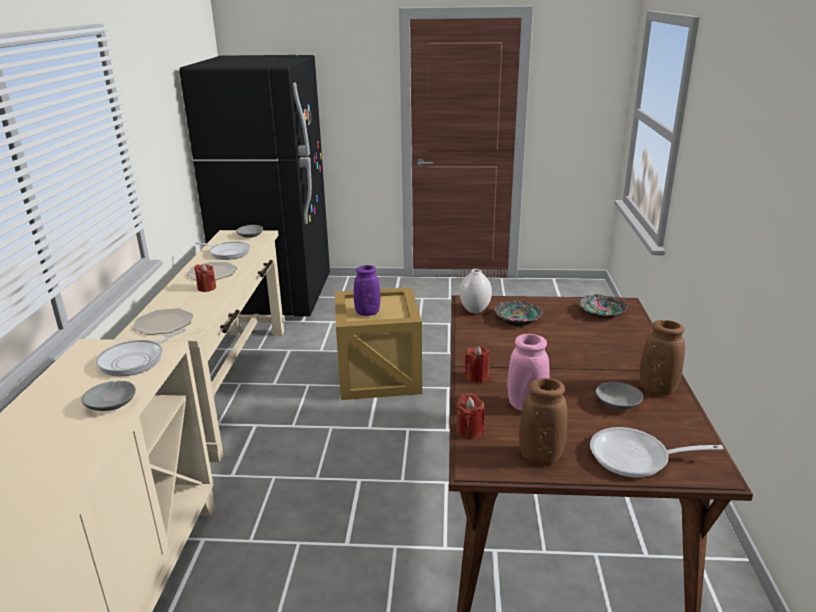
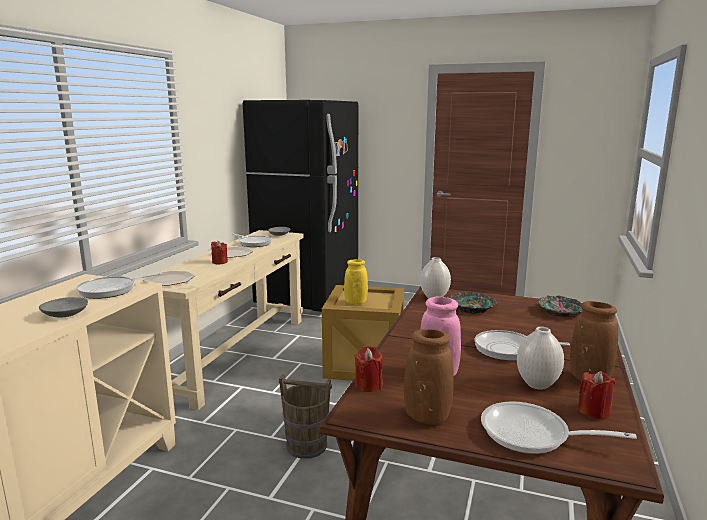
camera: 15 degrees right, 10 degrees down
(358, 481) = (306, 446): none -> brown bucket
(367, 313) = (356, 302): purple vase -> yellow vase
(477, 377) = (404, 345): red candle -> red candle (594, 411)
(575, 366) = (509, 349): none -> frying pan
(617, 403) = (537, 384): grey bowl -> white vase

